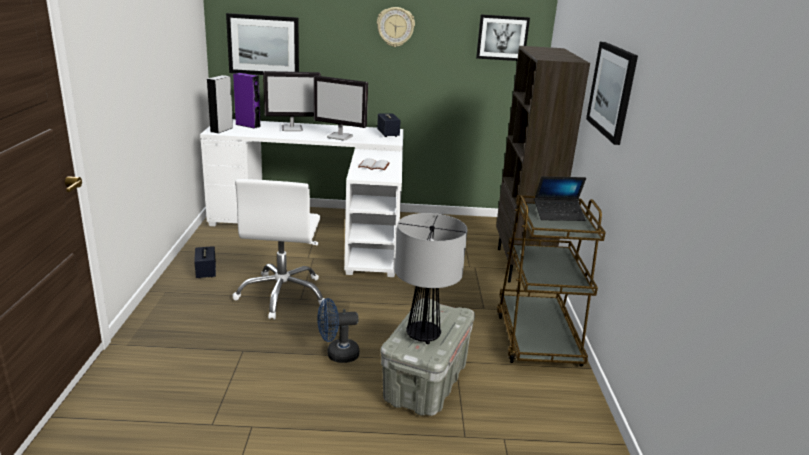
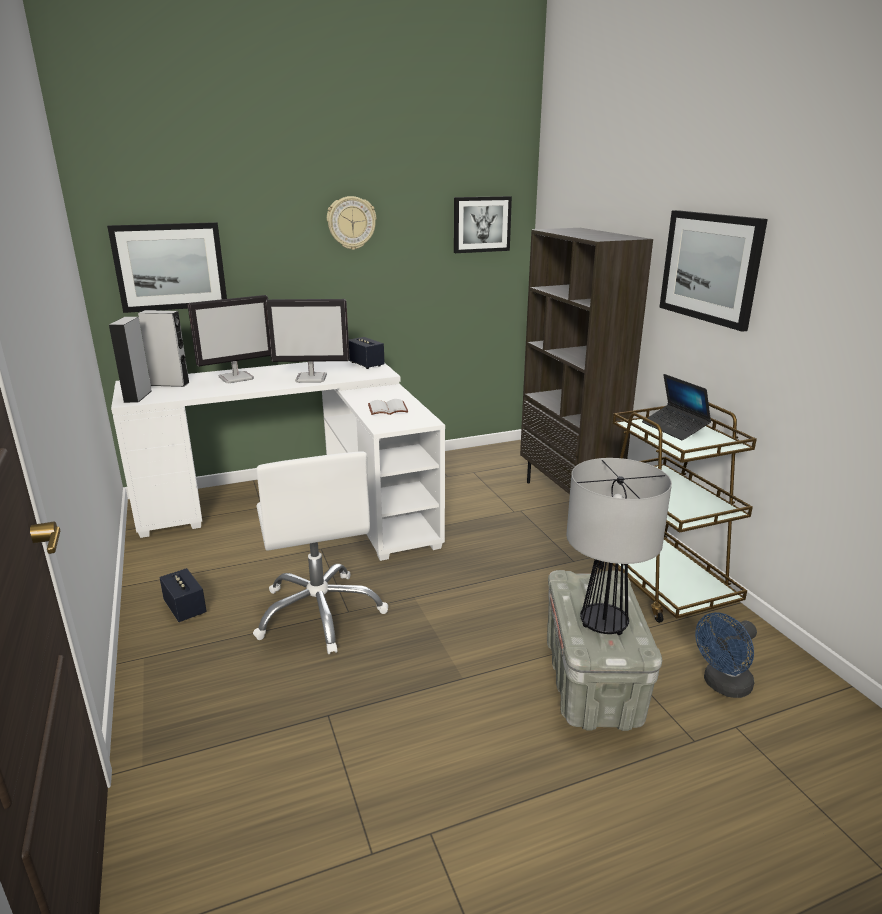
camera: 20 degrees left, 0 degrees up
(248, 125) = (170, 384): purple speaker -> grey speaker
(337, 354) = (457, 678): blue fan -> blue fan (723, 686)
(558, 215) = (674, 428): laptop -> laptop turned 90 degrees clockwise

